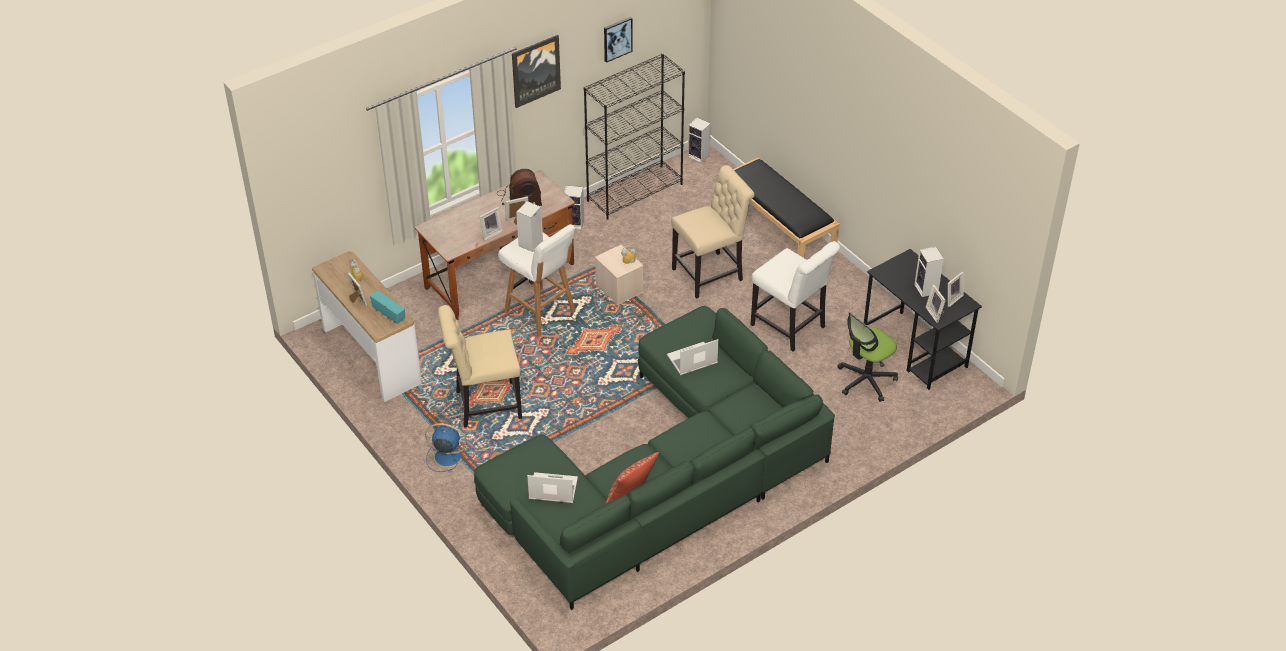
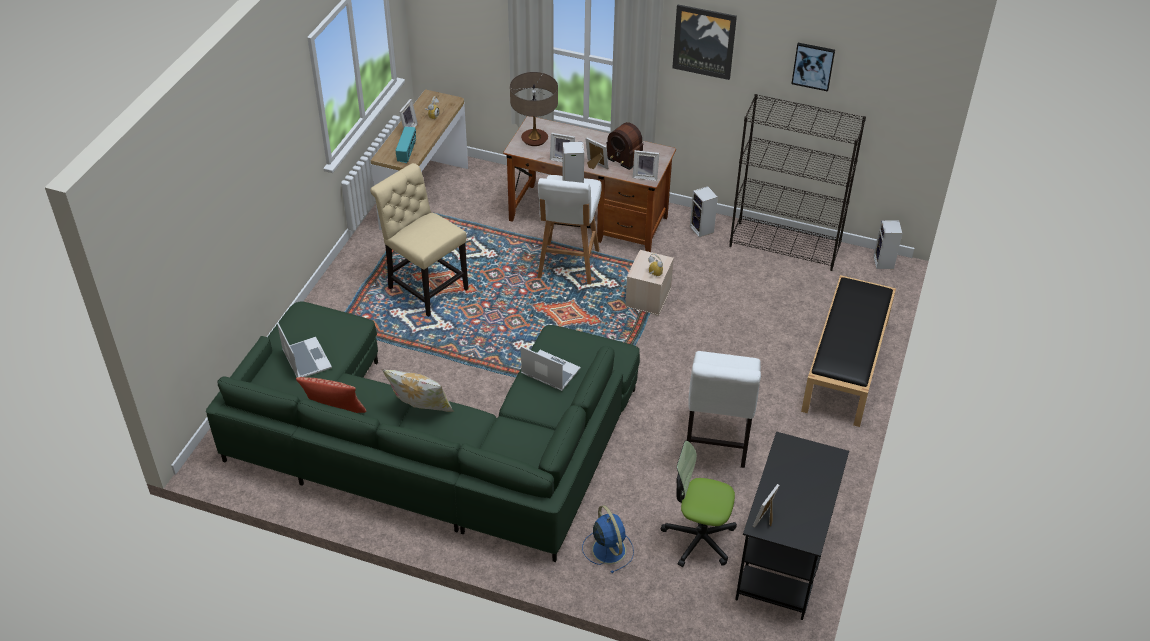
camera: 55 degrees right, 0 degrees up
(446, 456) = (346, 294): blue fan -> blue fan (608, 549)
(449, 236) = (534, 139): none -> table lamp
(669, 446) = (420, 410): none -> pillow
(711, 274) = (731, 348): beige chair -> none
(927, 289) = (798, 494): speaker -> none
(951, 298) = (805, 523): picture frame -> picture frame (645, 176)

